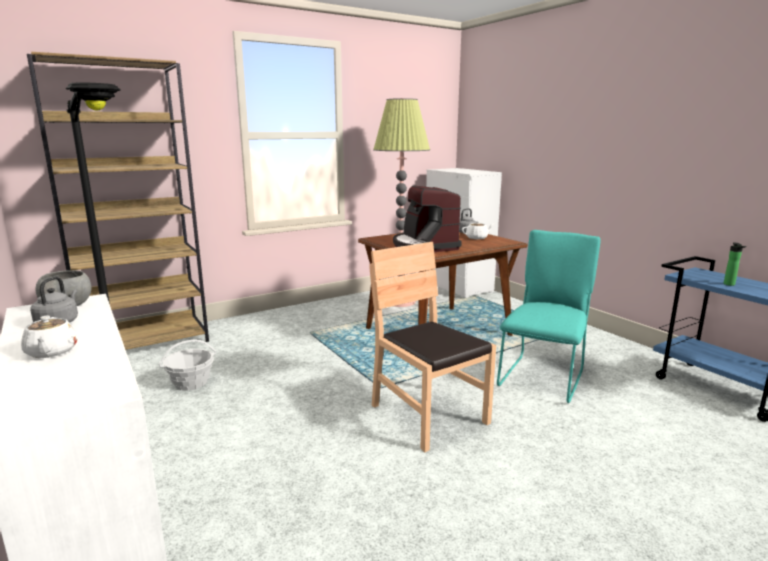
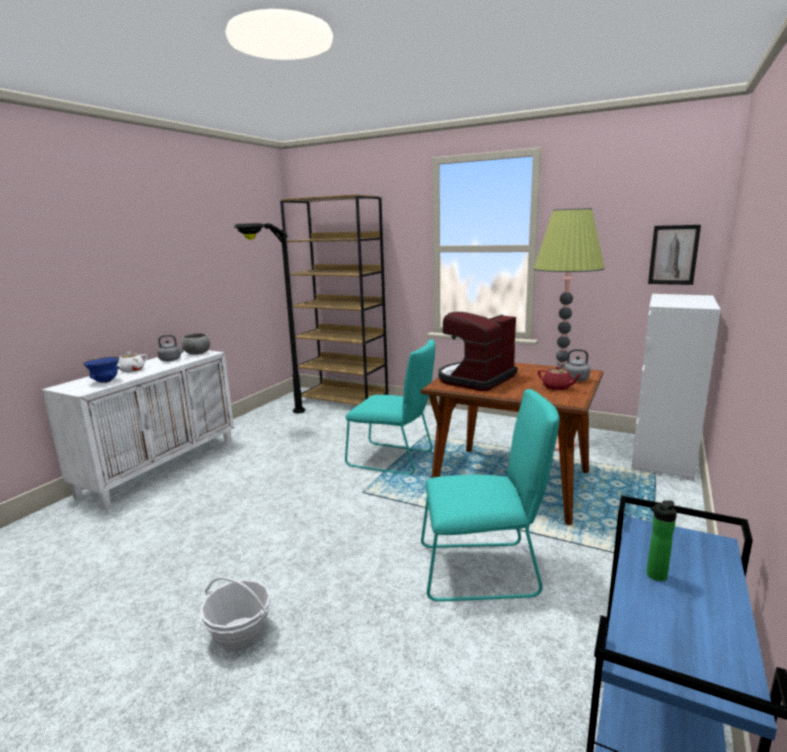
camera: 60 degrees right, 0 degrees up
(84, 373) = (105, 382): none -> blue bowl
(191, 383) = (306, 432): basket -> basket (240, 634)
(336, 358) = (394, 459): none -> turquoise chair
(428, 415) = (337, 526): brown chair -> none
(432, 140) = (673, 255): none -> picture
(477, 238) = (557, 387): white teapot -> red teapot

